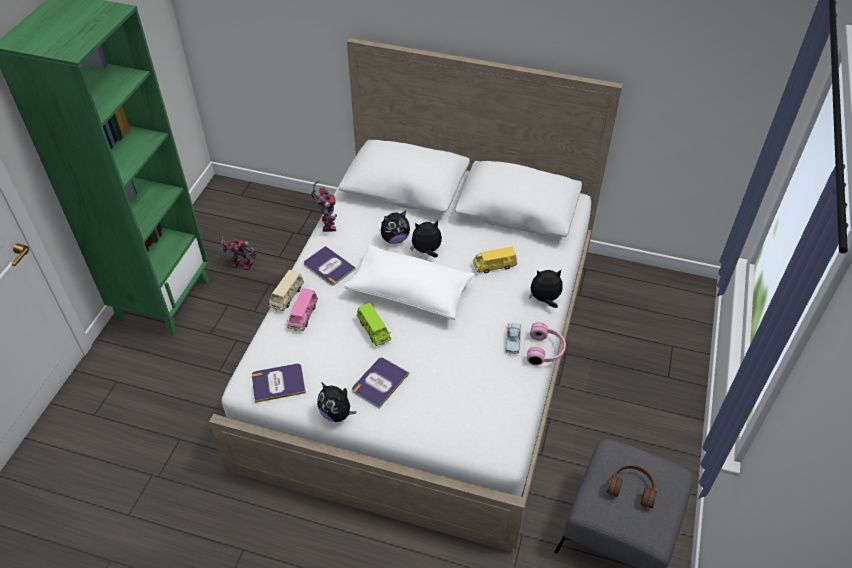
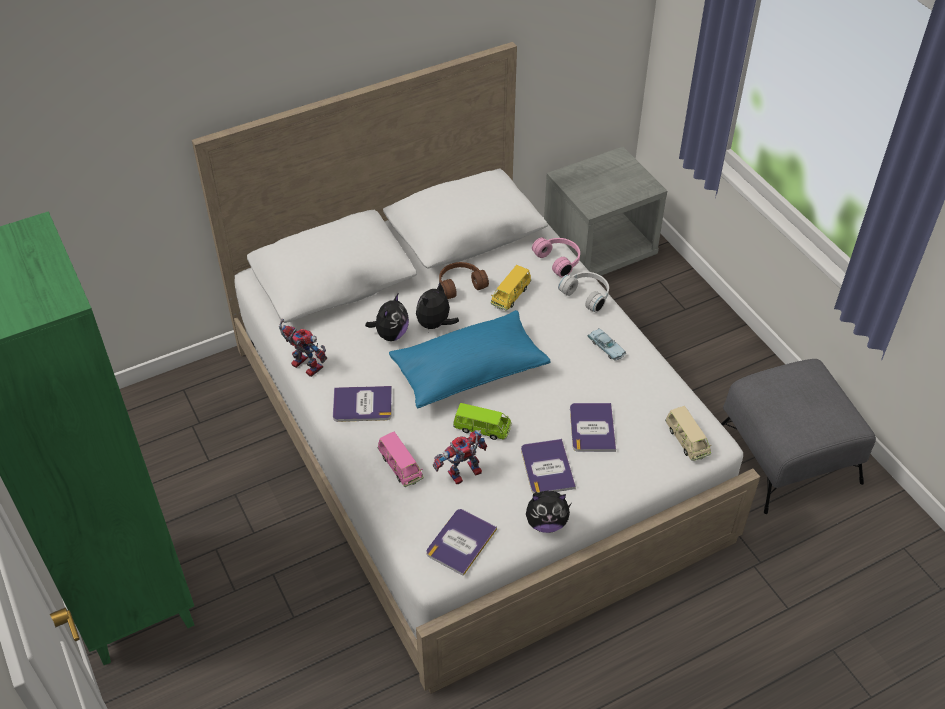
camera: 45 degrees left, 0 degrees up
(240, 265) = (176, 501): toy robot -> toy robot (463, 475)
(287, 296) = (360, 462): beige toy car -> beige toy car (686, 440)
(410, 292) = (469, 371): white pillow -> blue pillow
(437, 381) = (592, 428): none -> book
(545, 299) = (587, 294): plush toy -> white headphones
(546, 350) = (640, 336): pink headphones -> pink headphones (559, 260)
(632, 488) = (800, 401): brown headphones -> brown headphones (460, 284)
(654, 295) = (599, 248): none -> grey nightstand

